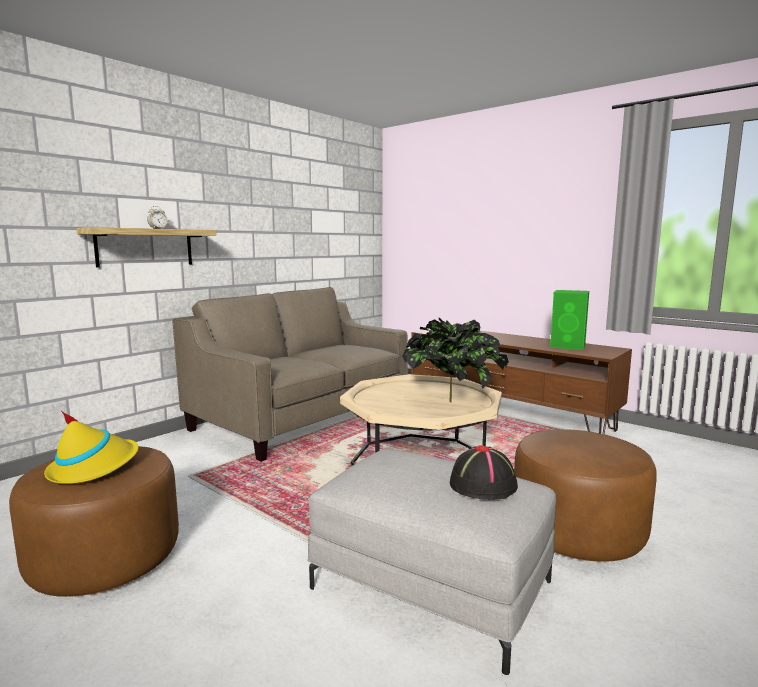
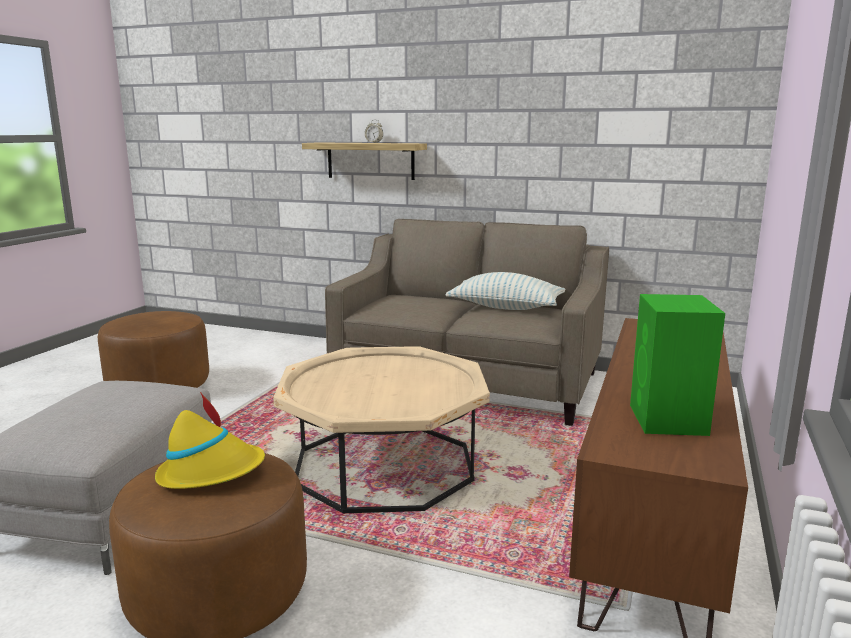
camera: 70 degrees right, 5 degrees up
(94, 467) = (144, 319): yellow hat -> yellow hat (211, 472)
(329, 350) = (506, 308): none -> pillow
(452, 401) = (382, 401): potted plant -> none
(483, 485) = (75, 426): black hat -> none

